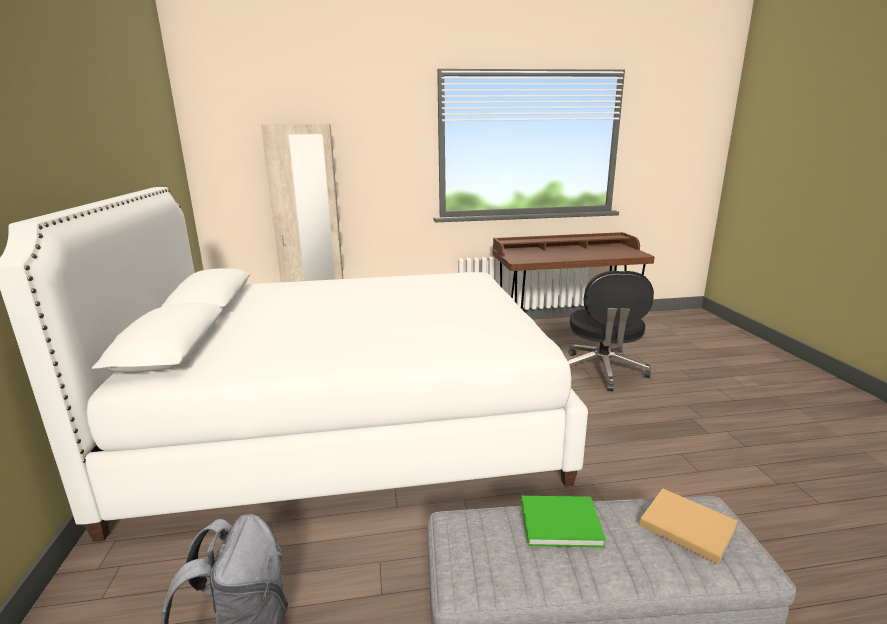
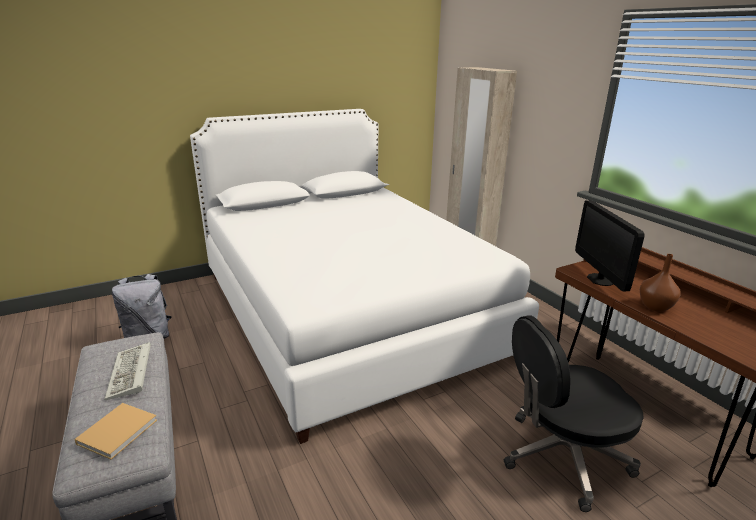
camera: 70 degrees right, 5 degrees up
(535, 258) = (600, 279): none -> monitor
(563, 523) = (131, 374): green book -> keyboard
(577, 257) = (655, 307): none -> brown vase

